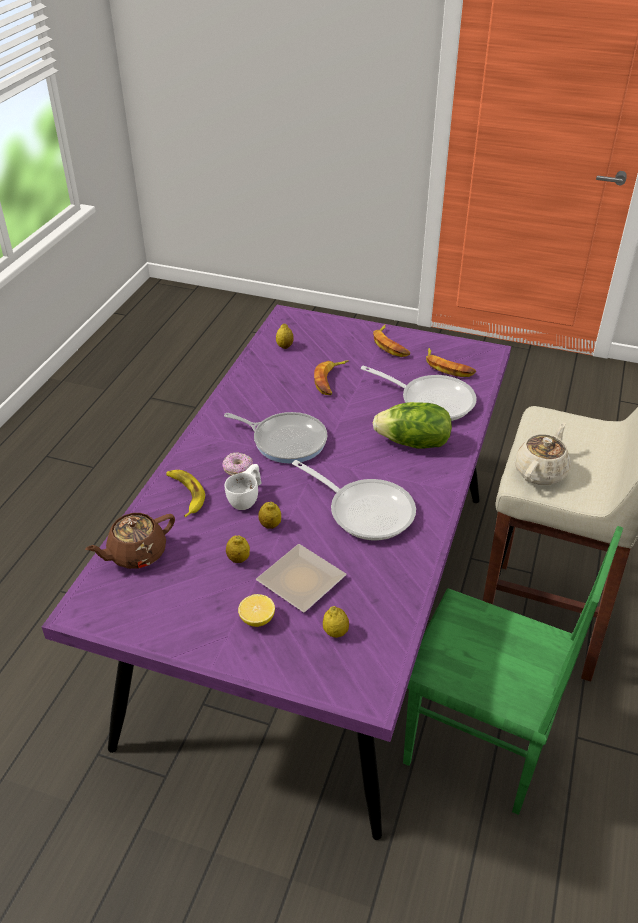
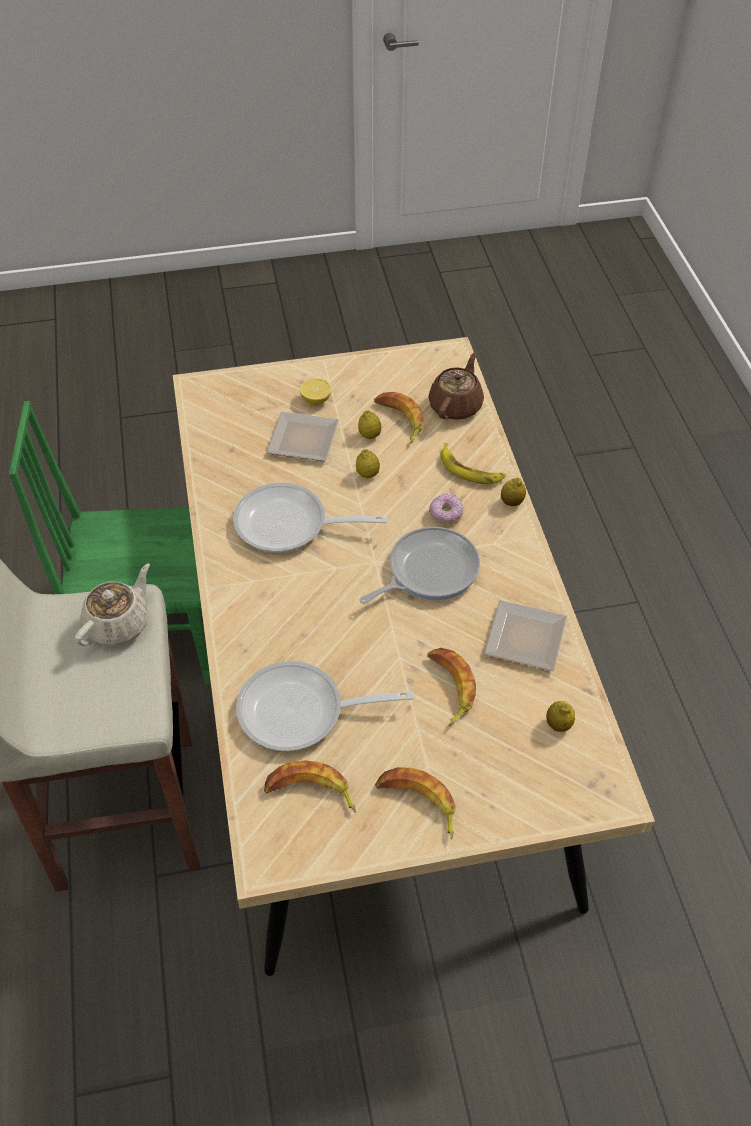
camera: 150 degrees right, 10 degrees up
(199, 562) = (399, 420): none -> banana
(247, 498) = (411, 490): white cup -> none
(264, 385) = (522, 640): none -> plate
(286, 440) = (428, 571): frying pan -> frying pan turned 150 degrees clockwise
(318, 606) = (377, 708): purple dining table -> beige dining table
(335, 632) = (249, 415): lemon -> lemon (511, 502)
(413, 443) = (287, 631): lettuce -> none
(541, 471) = (119, 624): beige teapot -> beige teapot turned 150 degrees counterclockwise

